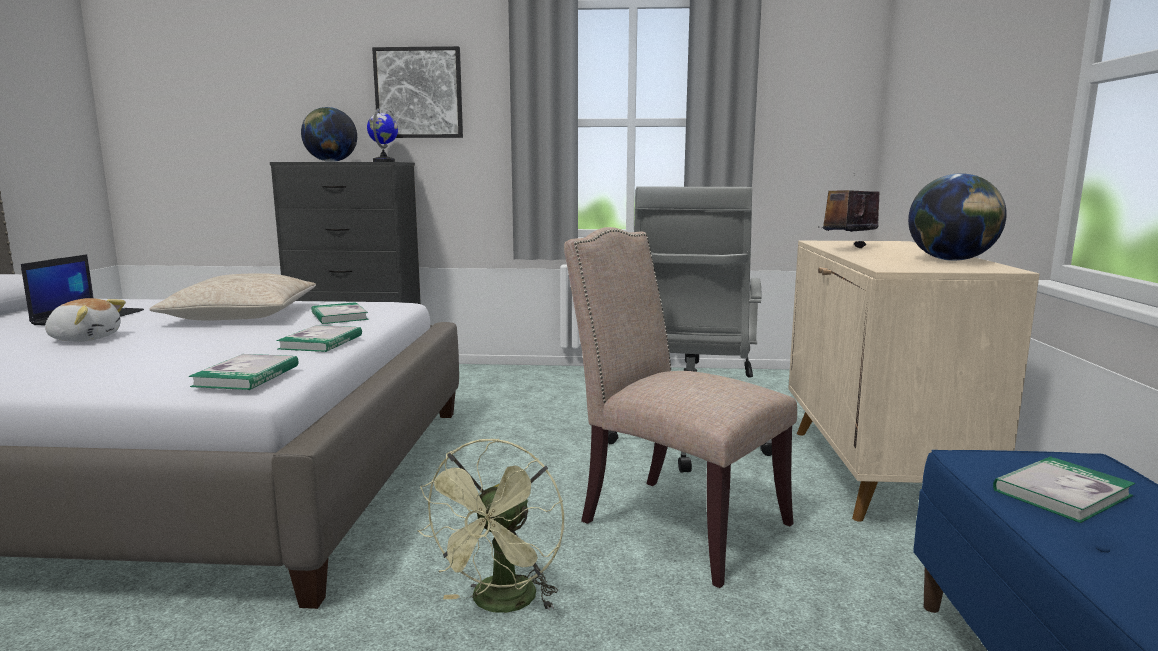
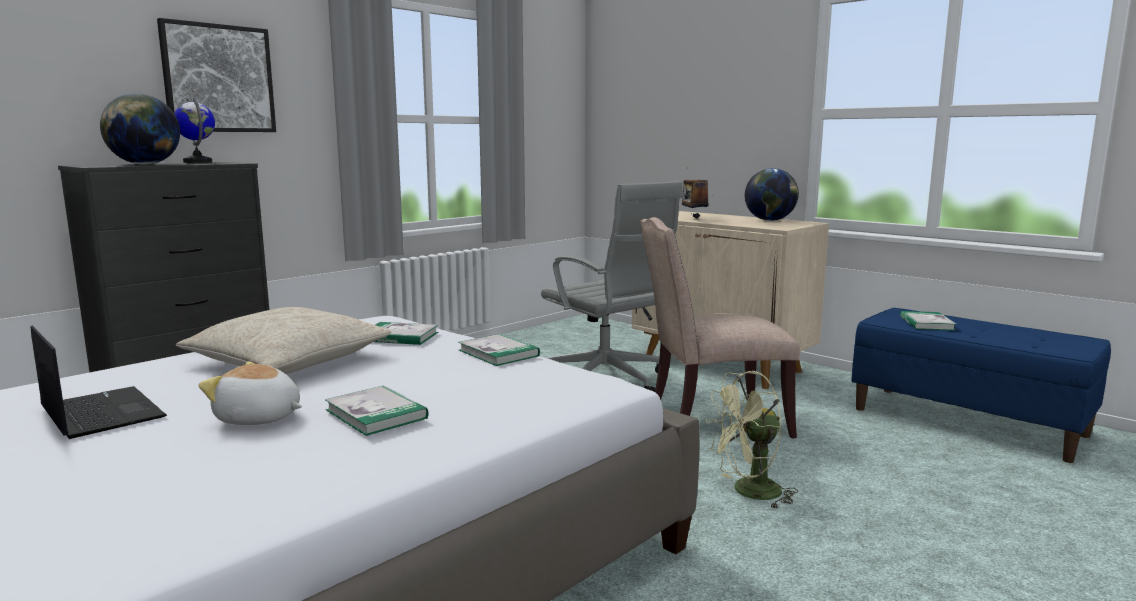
camera: 50 degrees left, 0 degrees up
(85, 338) = (258, 419): plush toy -> plush toy turned 120 degrees counterclockwise
(247, 376) = (584, 381): book -> book (376, 414)
(500, 604) = (748, 492): green fan -> green fan turned 105 degrees clockwise

